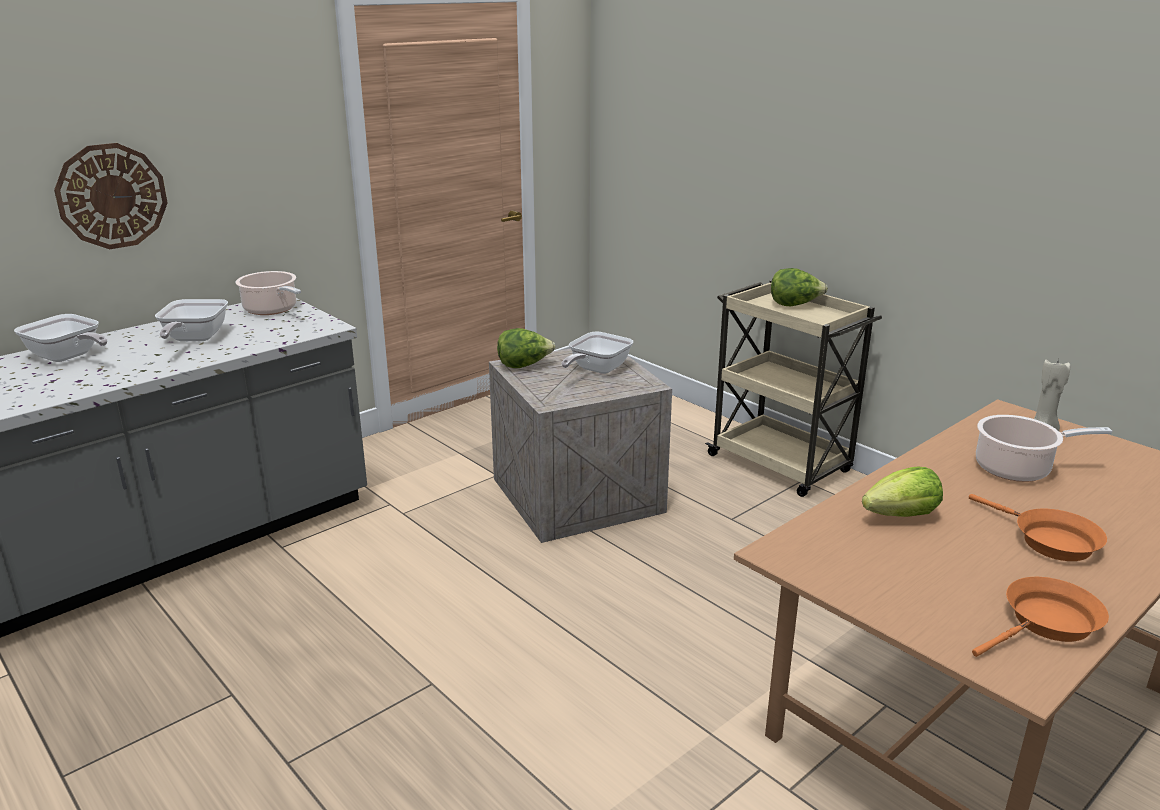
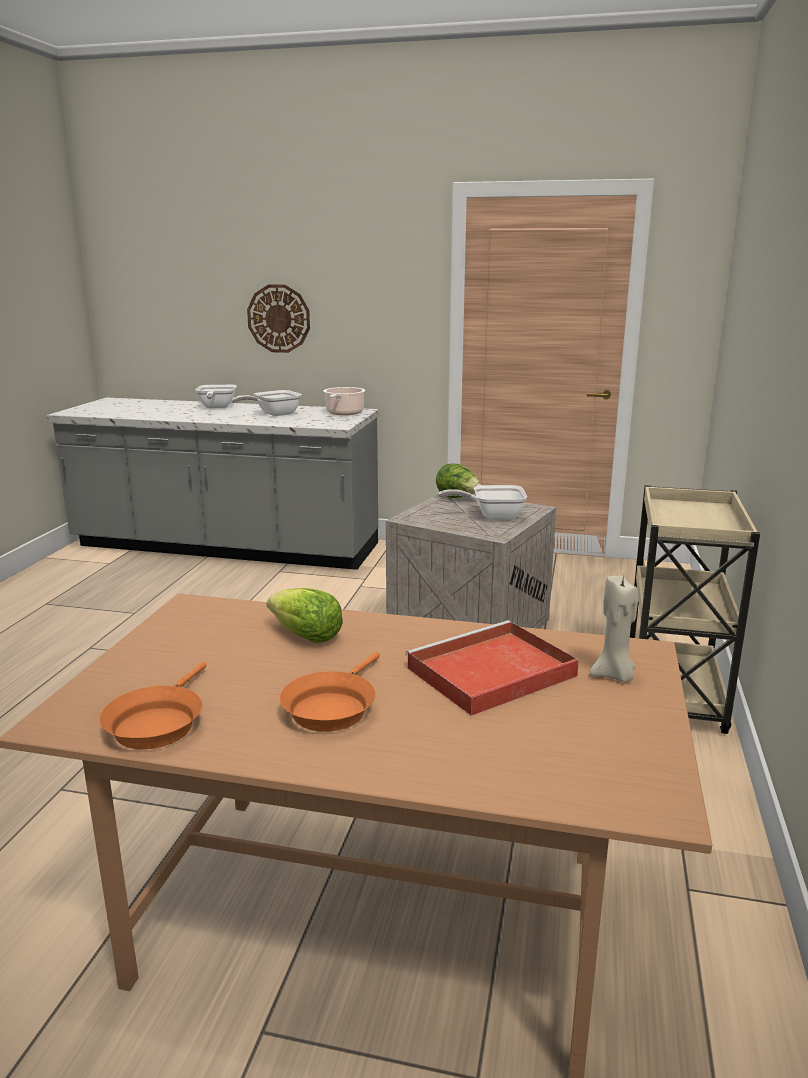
camera: 55 degrees right, 5 degrees down
(795, 305) = (711, 515): lettuce -> none
(1017, 468) = (489, 673): cooking pot -> red tray
(1046, 623) = (157, 723): orange frying pan -> orange frying pan turned 75 degrees clockwise

